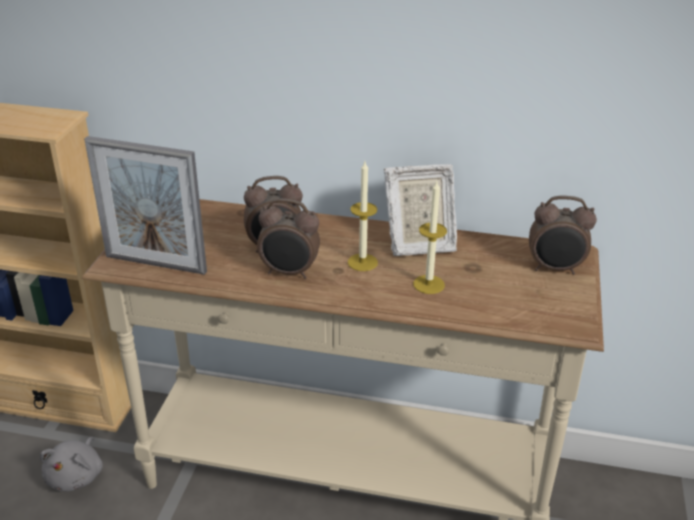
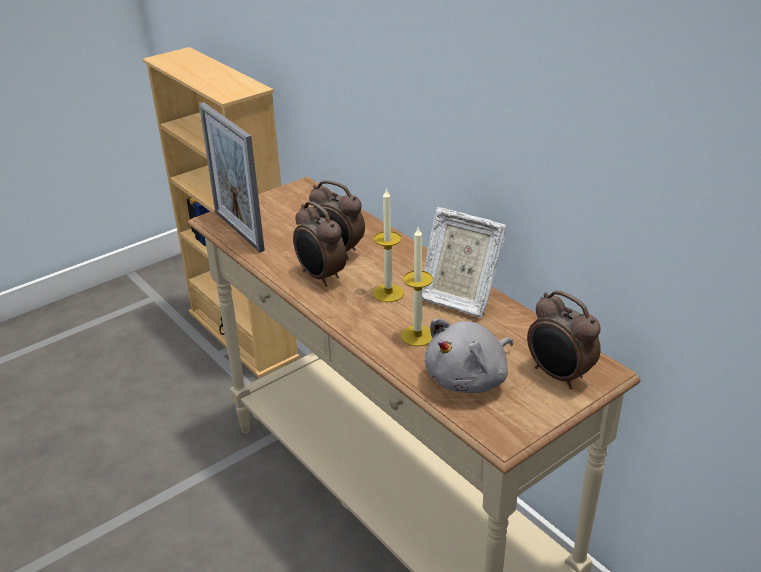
camera: 40 degrees right, 0 degrees up
(77, 476) = (206, 396): grey plush toy -> grey plush toy (469, 379)

